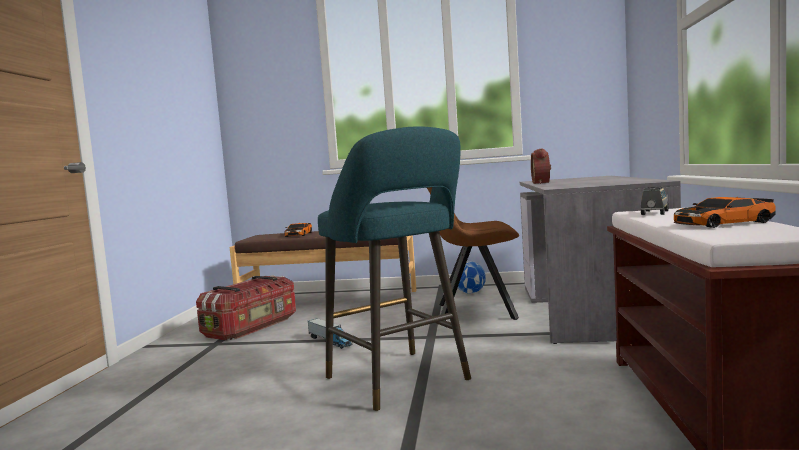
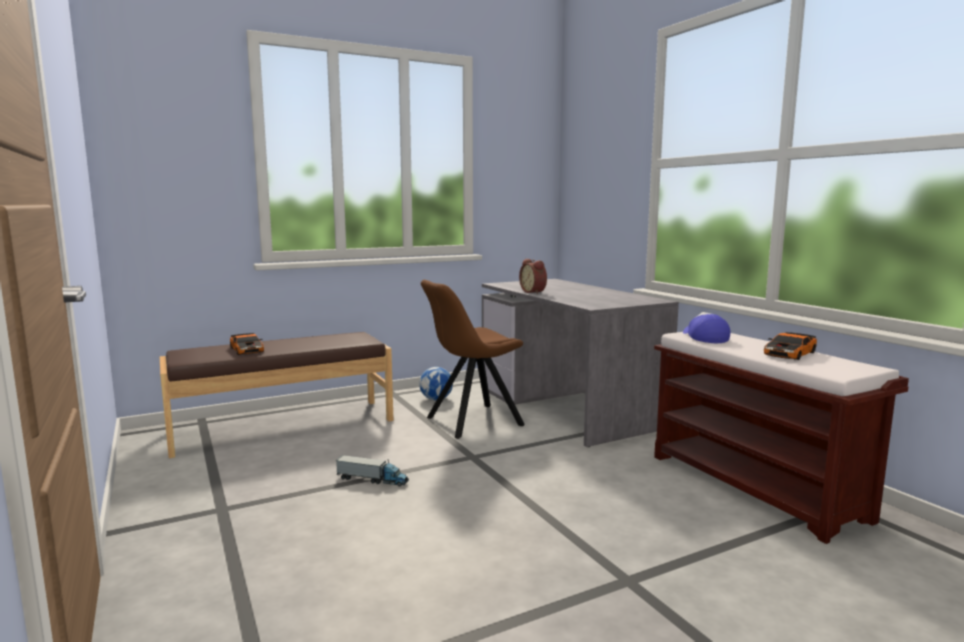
camera: 35 degrees left, 5 degrees up
(253, 327) = (236, 477): storage box -> none
(401, 381) = (516, 510): turquoise stool -> none
(655, 213) = (704, 337): grey toy car -> cap

